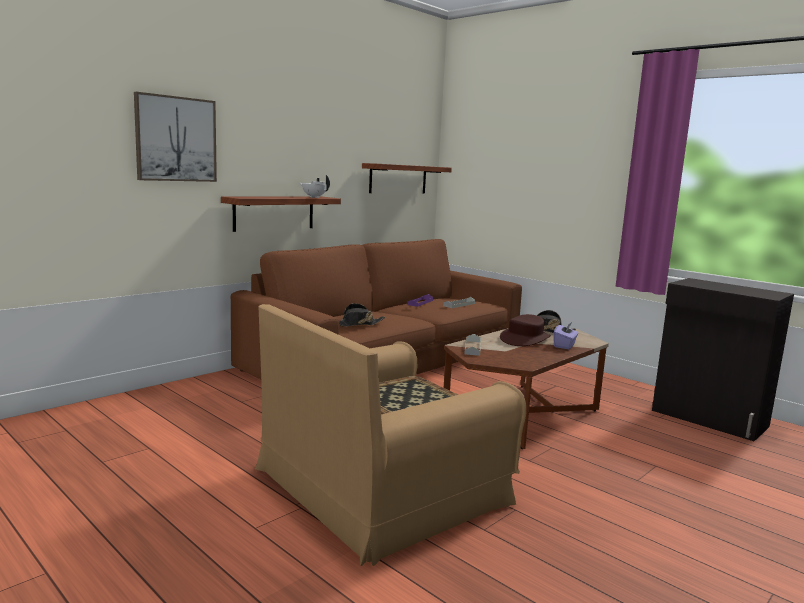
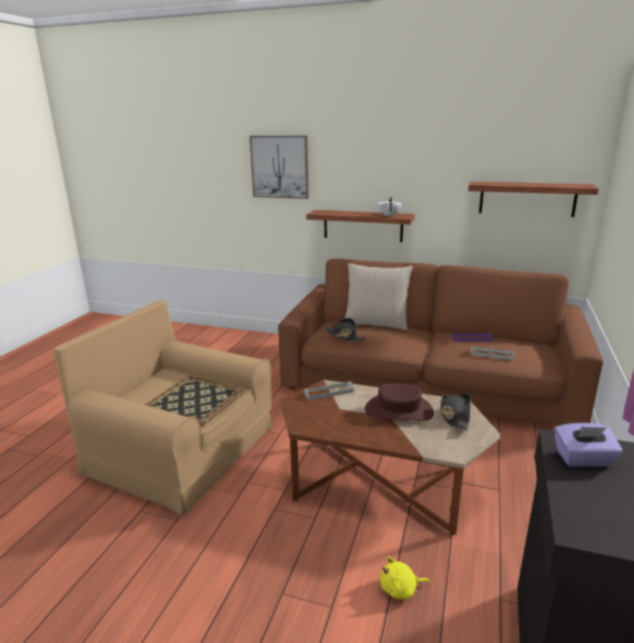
camera: 65 degrees right, 10 degrees up
(335, 315) = (376, 324): none -> beige pillow
(564, 345) = (405, 436): purple tissue box -> purple tissue box (583, 459)
(644, 440) = (400, 589): none -> yellow plush toy

